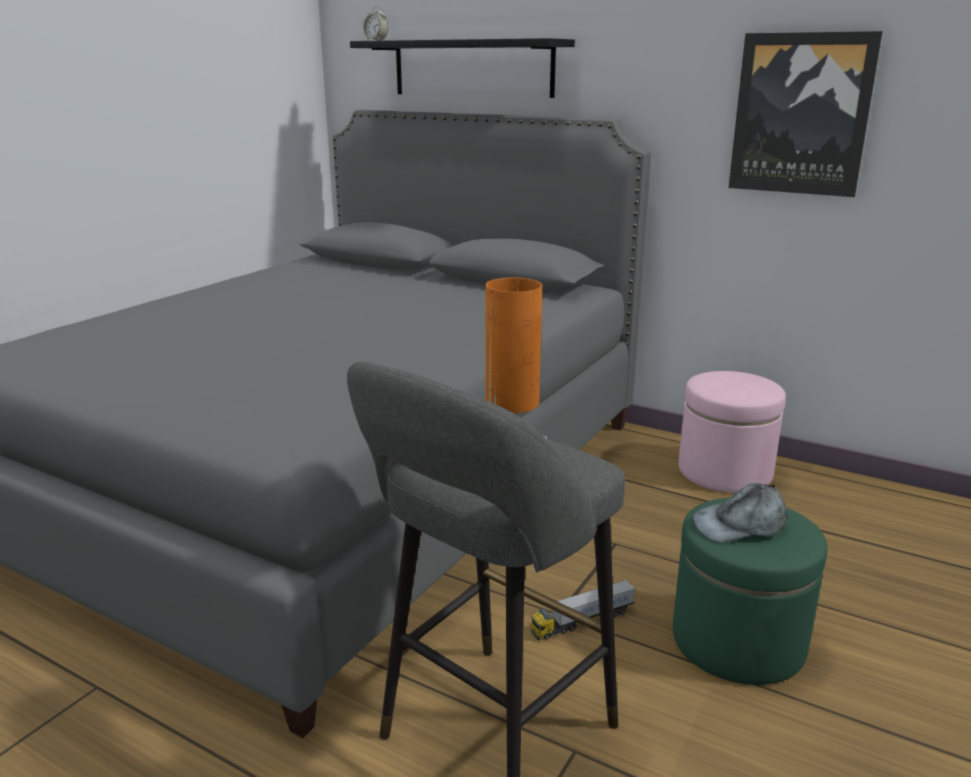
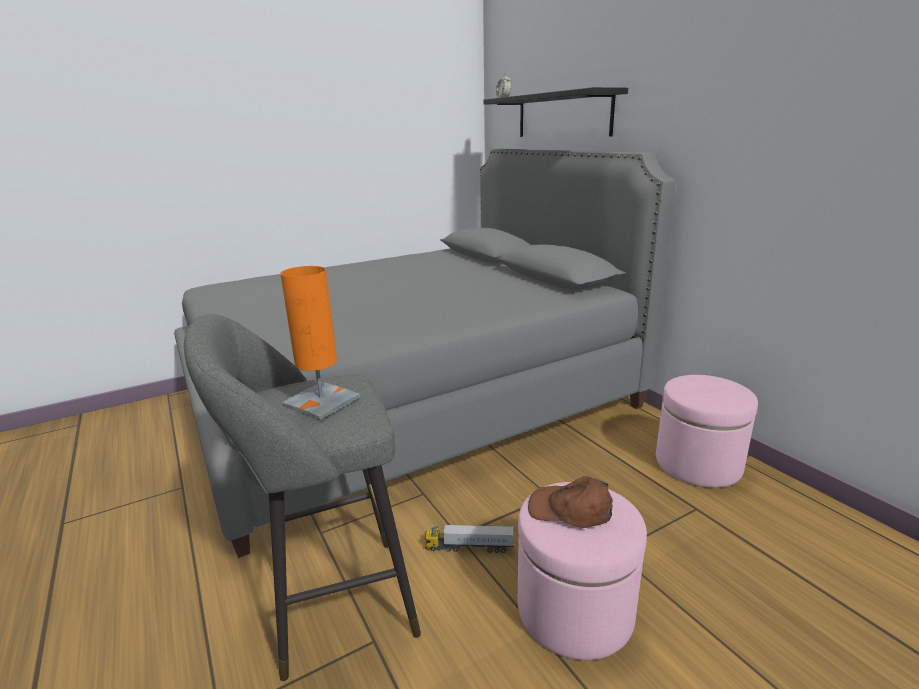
camera: 30 degrees right, 0 degrees up
(738, 641) = (574, 609): green ottoman -> pink ottoman
(740, 524) = (570, 509): grey cap -> brown cap
(801, 114) = (805, 145): picture -> none

